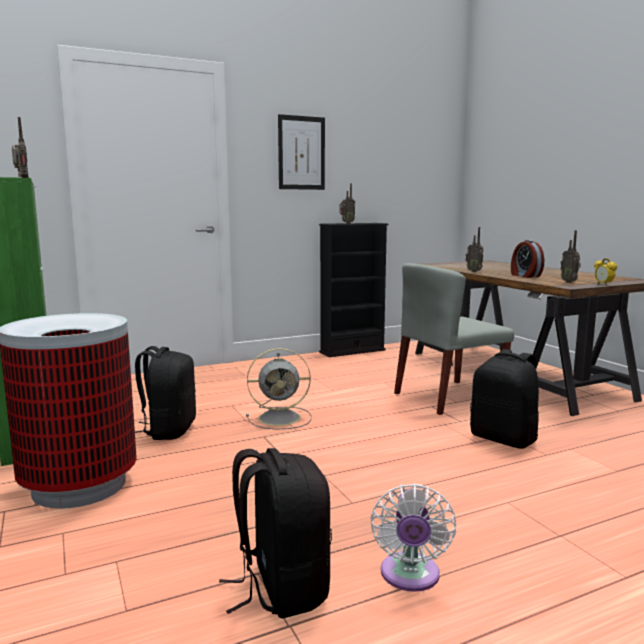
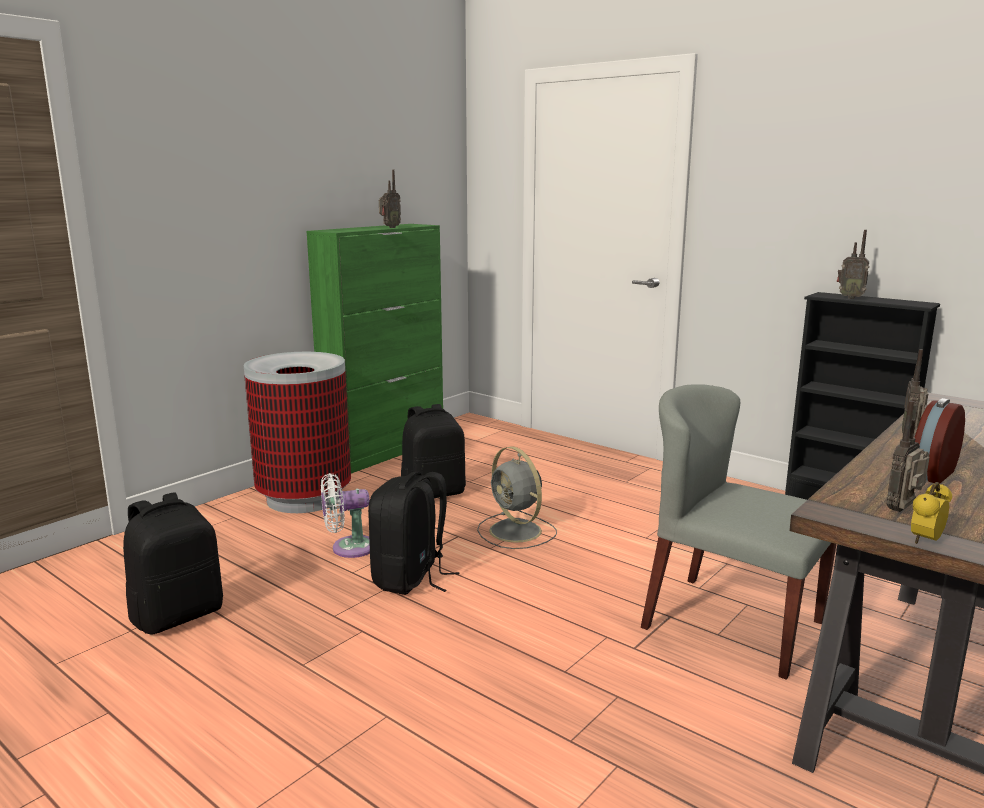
camera: 65 degrees right, 5 degrees up
(301, 153) = (801, 176): picture -> none
(410, 577) = (205, 672): white fan -> white fan (349, 548)
(504, 439) = (598, 695): black backpack -> black backpack (410, 579)

